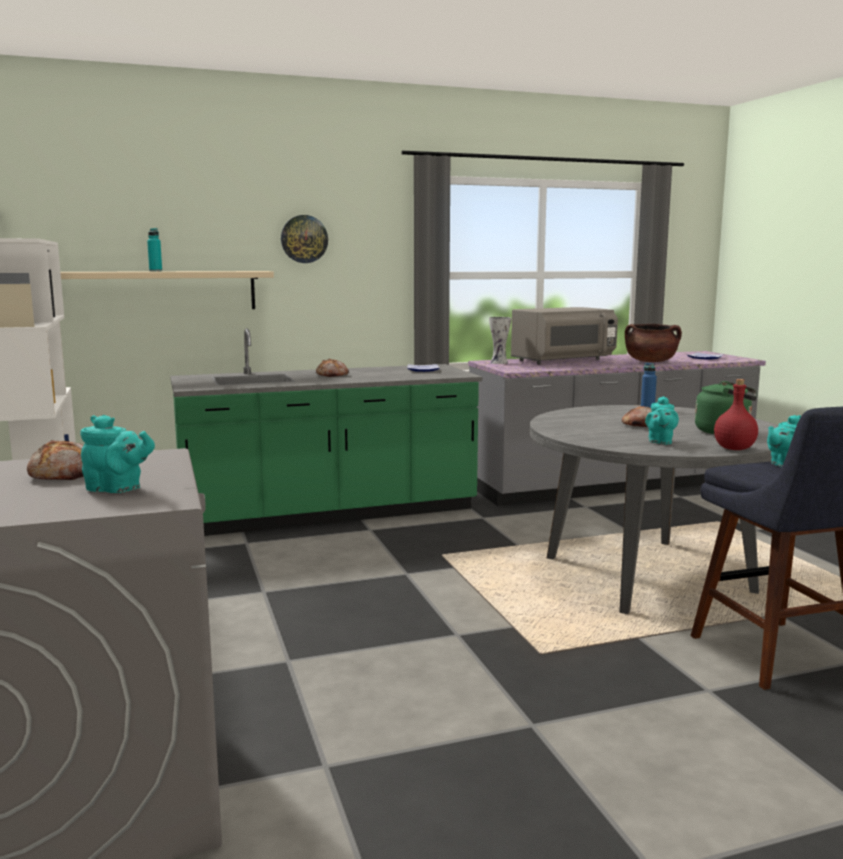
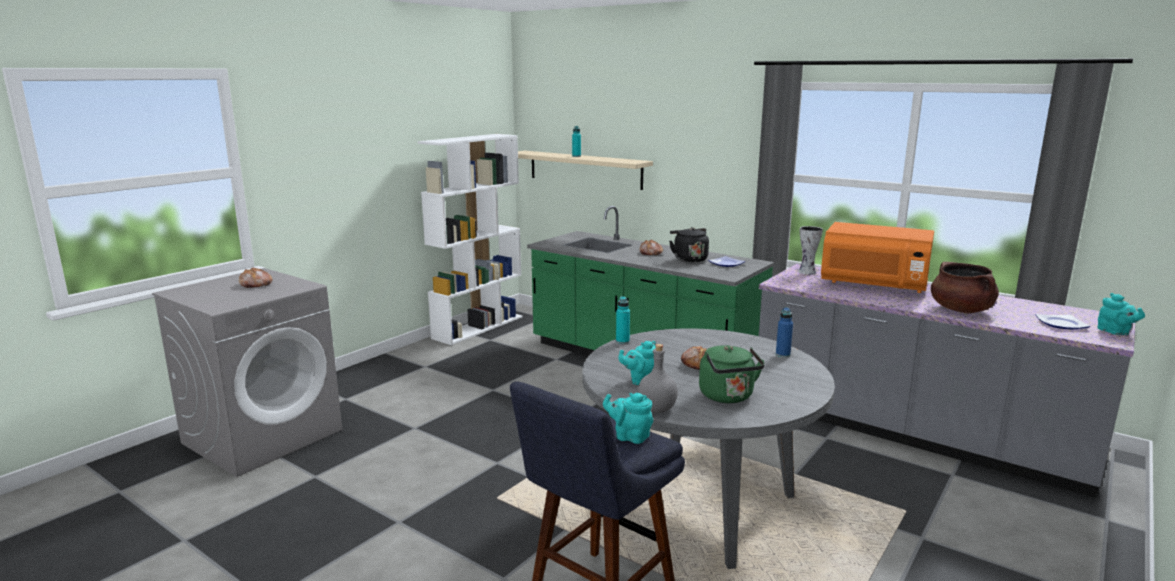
camera: 55 degrees right, 5 degrees up
(117, 489) = (234, 297): turquoise teapot -> turquoise teapot (1115, 332)
(304, 239) = (680, 137): wall clock -> none
(382, 372) = (689, 259): none -> black kettle
(547, 430) = (622, 341): none -> turquoise bottle
(563, 361) = (873, 285): grey microwave -> orange microwave
(735, 449) = (657, 409): red bottle -> grey bottle

